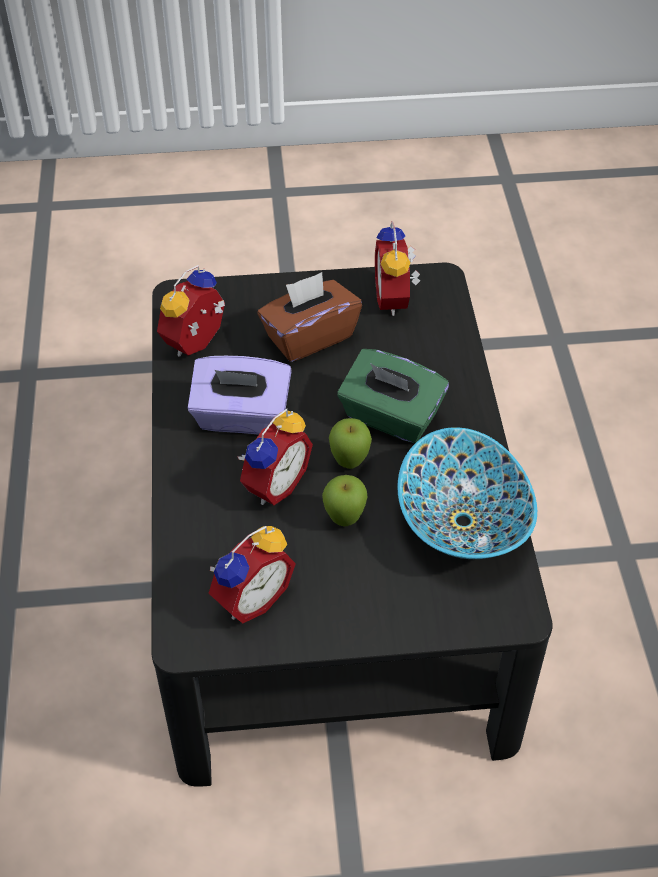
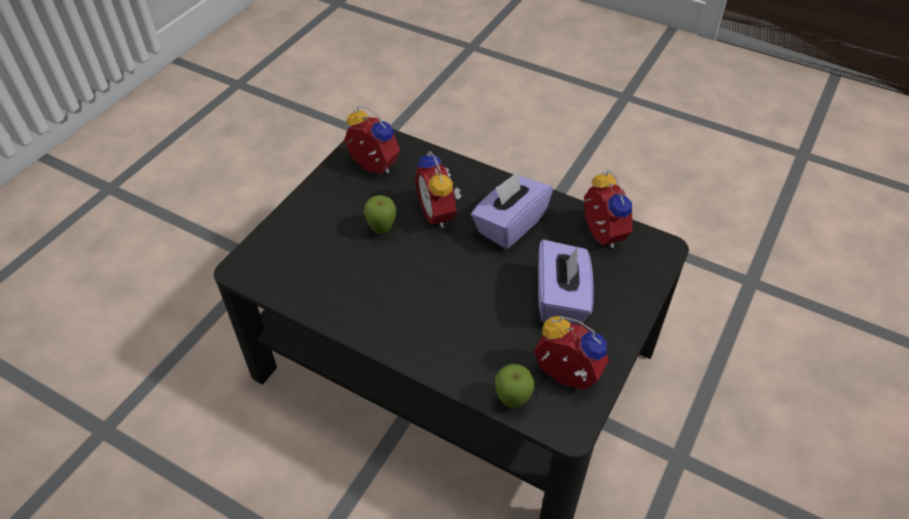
camera: 125 degrees right, 0 degrees up
(250, 598) = (371, 168): alarm clock -> alarm clock turned 135 degrees clockwise
(309, 336) = (561, 299): brown tissue box -> purple tissue box
(349, 463) = (422, 256): apple -> apple (512, 401)
(390, 417) = (442, 300): green tissue box -> none
(464, 521) = (323, 285): bowl -> none

